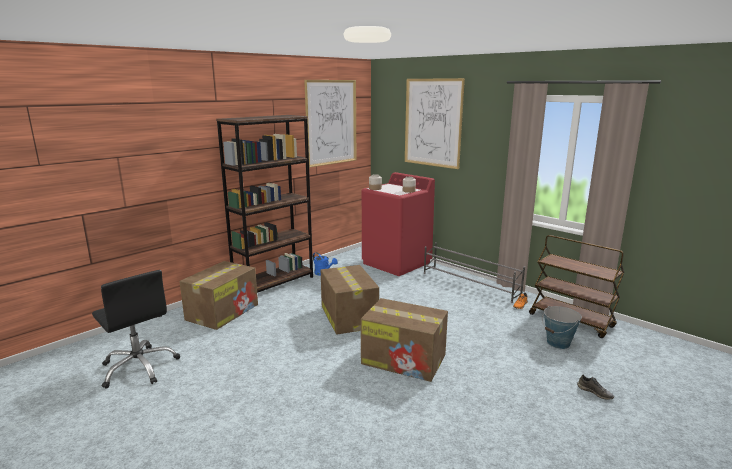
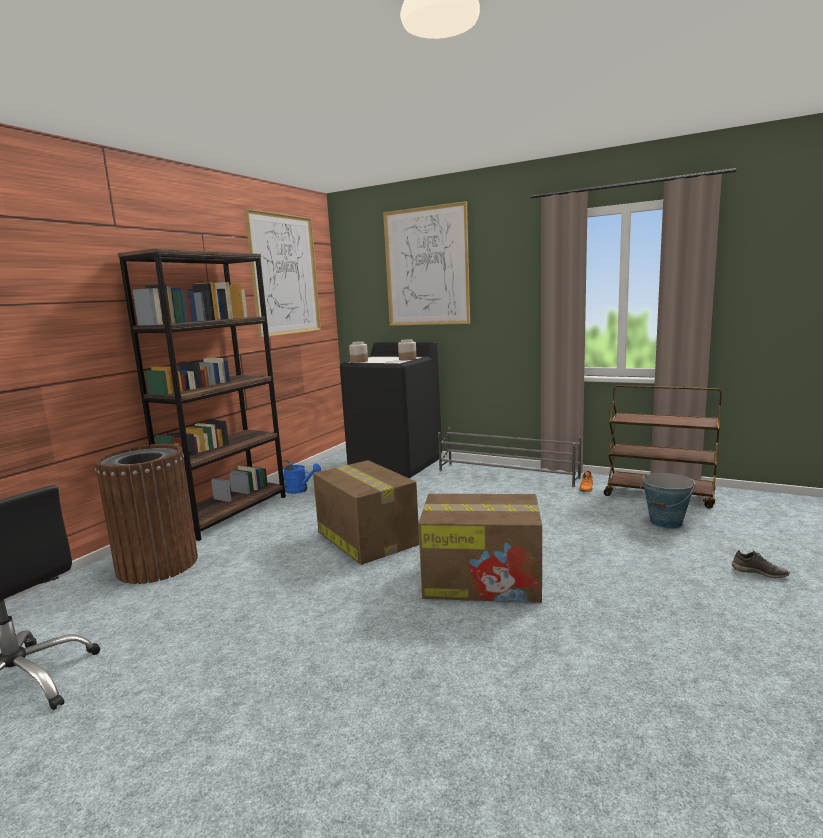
camera: 15 degrees left, 5 degrees down
(223, 311) = (157, 564): cardboard box -> brown trash can
(396, 263) = (396, 464): red washing machine -> black washing machine

